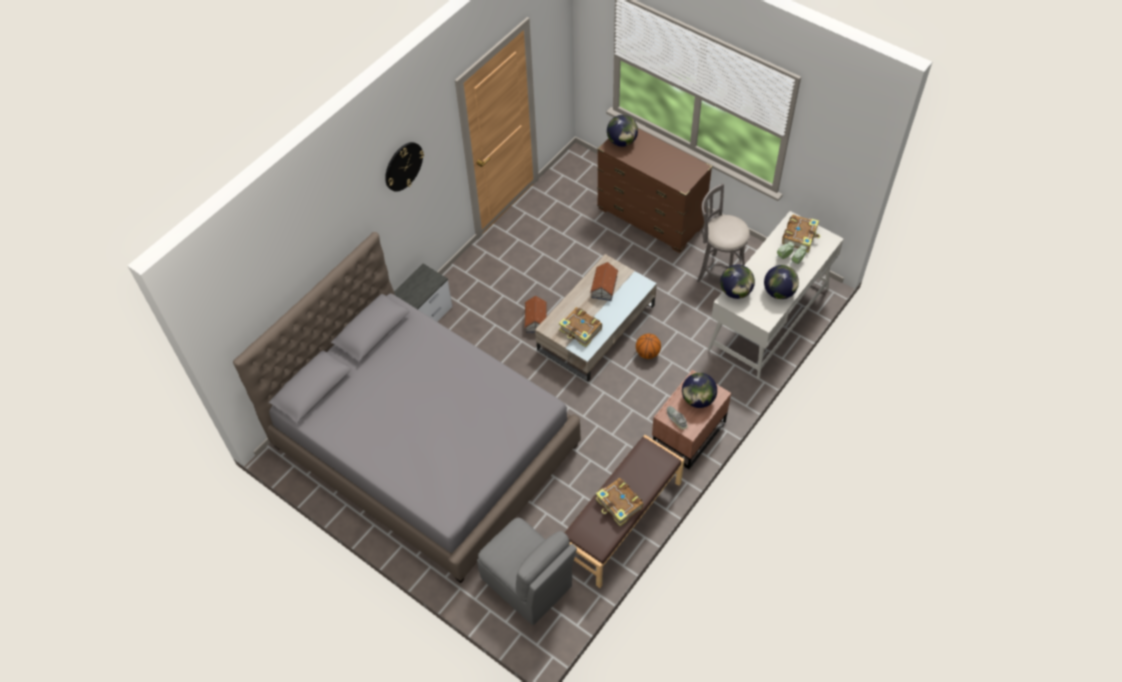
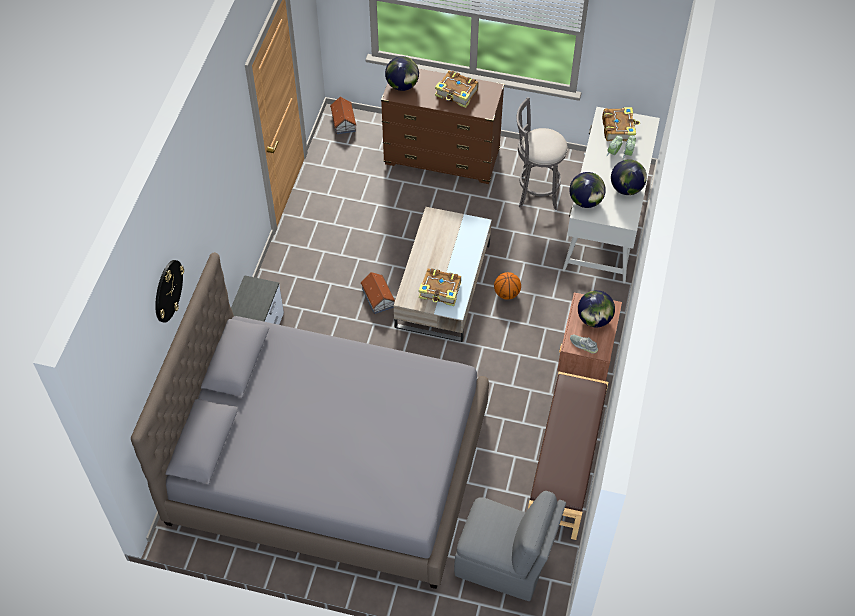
camera: 25 degrees left, 0 degrees up
(403, 166) = (220, 173): wall clock -> wall clock (168, 290)
(604, 287) = (442, 239): toy house -> toy house (343, 121)
(619, 505) = (571, 448): book -> book (457, 93)

